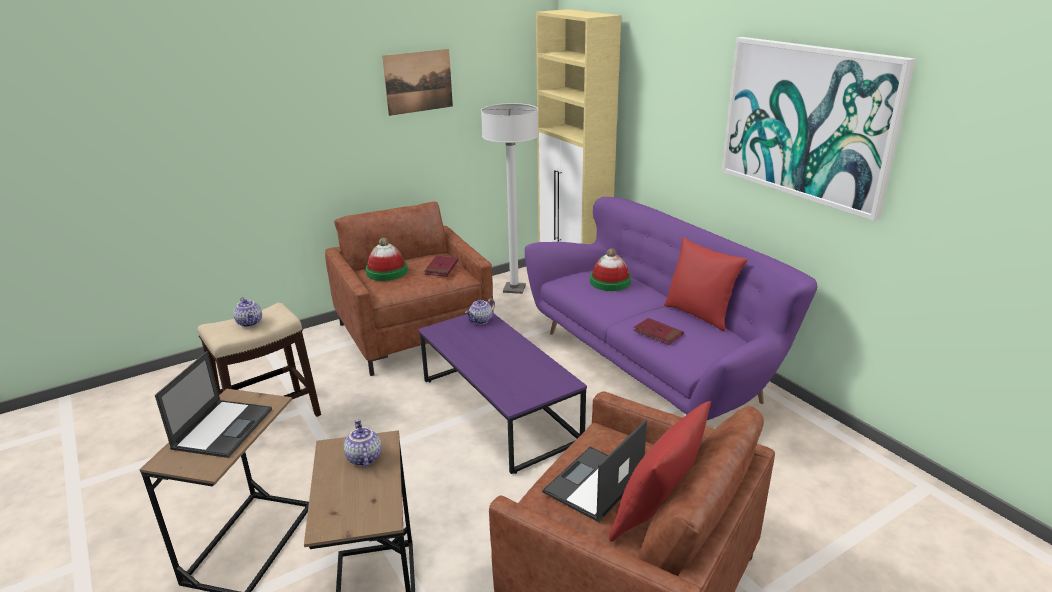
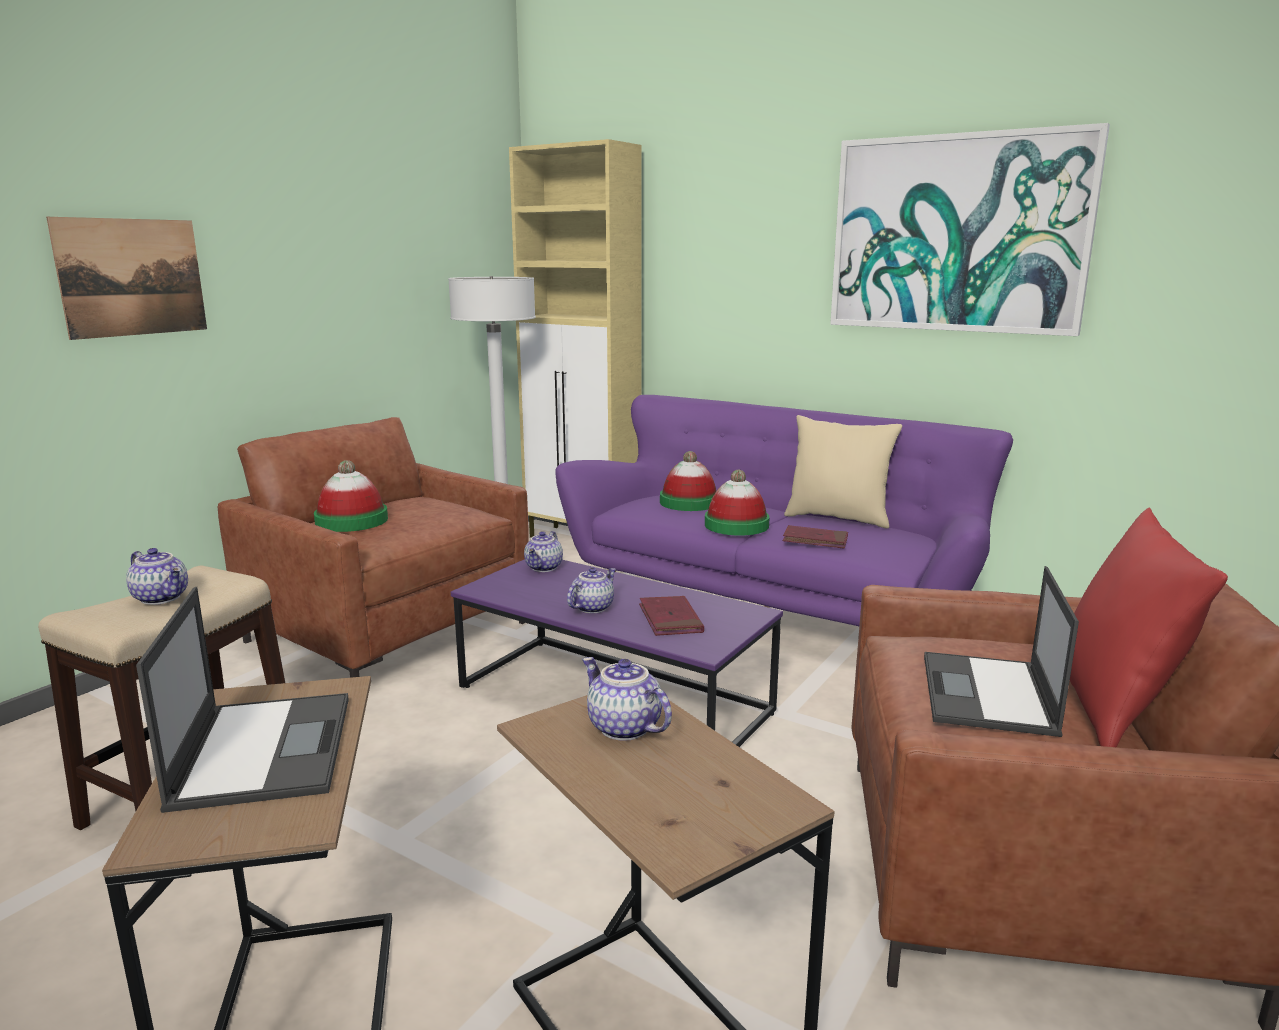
camera: 25 degrees left, 10 degrees down
(418, 82) = (352, 232): picture -> picture (132, 277)
(441, 268) = (441, 507): red book -> red book (670, 619)
(480, 358) = (592, 607): none -> teapot
(620, 309) = (736, 525): none -> hat
(699, 314) = (838, 518): red pillow -> beige pillow

